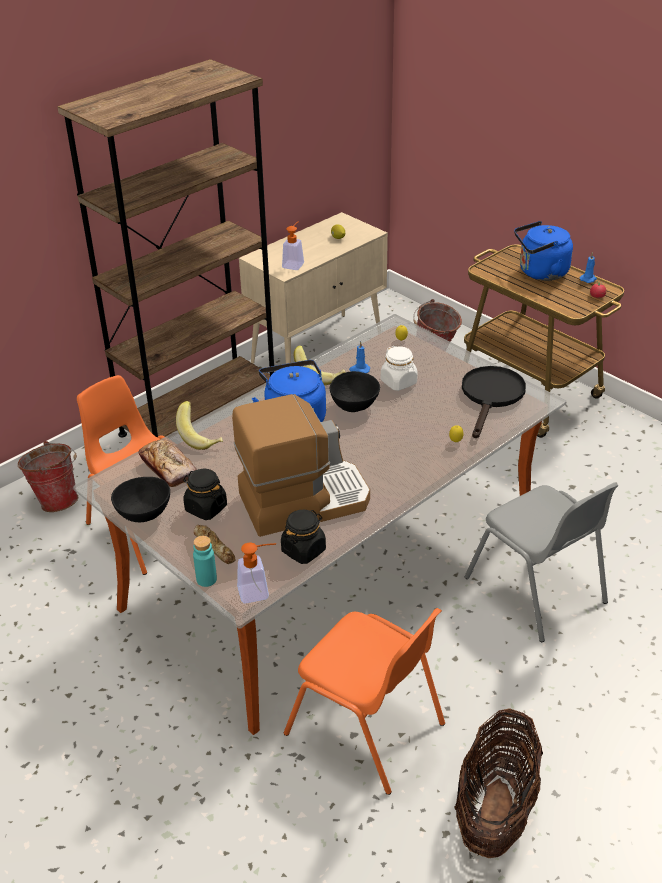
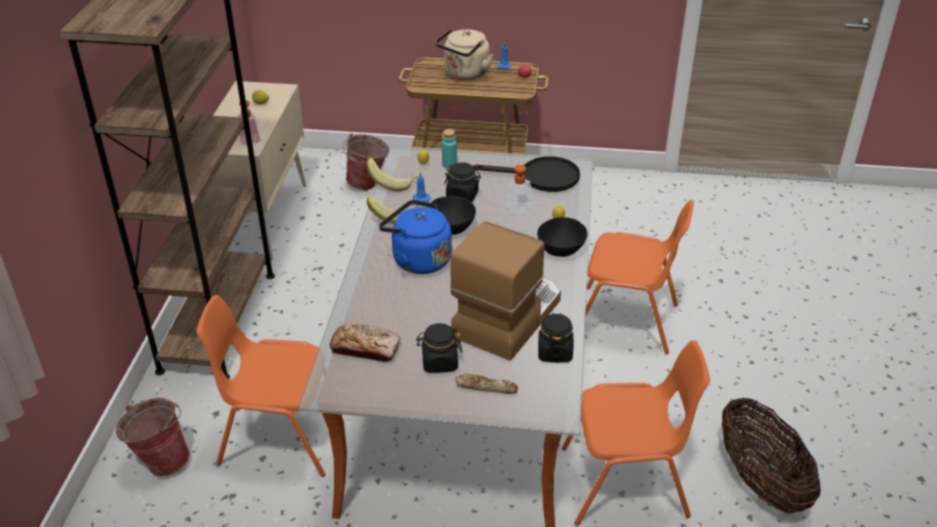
camera: 40 degrees left, 0 degrees up
(145, 514) = (395, 394): black bowl -> black bowl (562, 250)
(201, 437) = (361, 310): banana -> banana (392, 183)
(206, 579) = (512, 414): turquoise bottle -> turquoise bottle (449, 164)
(259, 591) = (562, 400): soap dispenser -> soap dispenser (521, 205)
(399, 382) = (462, 196): white jar -> black jar
(491, 396) = (541, 177): black frying pan -> black frying pan turned 120 degrees clockwise
(537, 591) = (627, 321): grey chair -> orange chair
(540, 273) = (465, 73): blue kettle -> beige kettle

